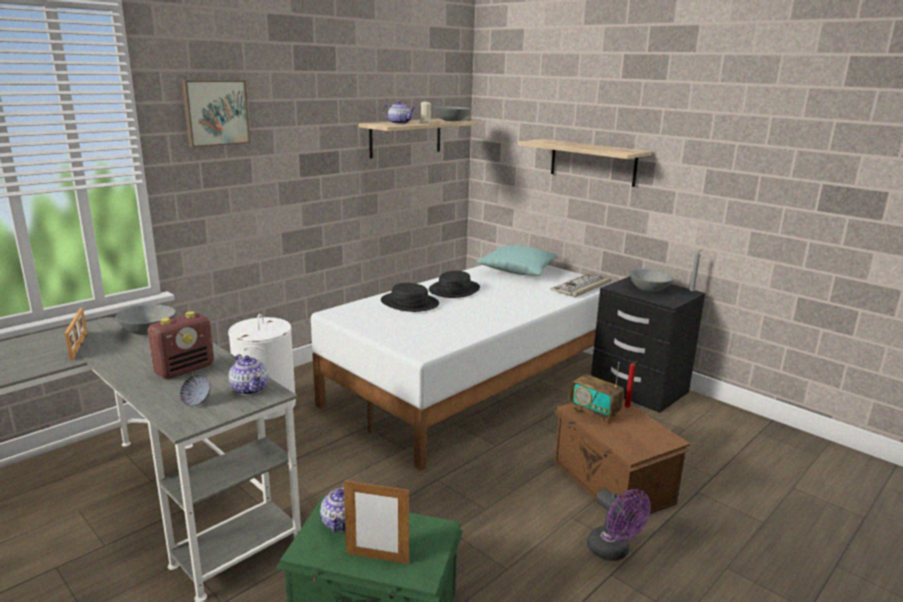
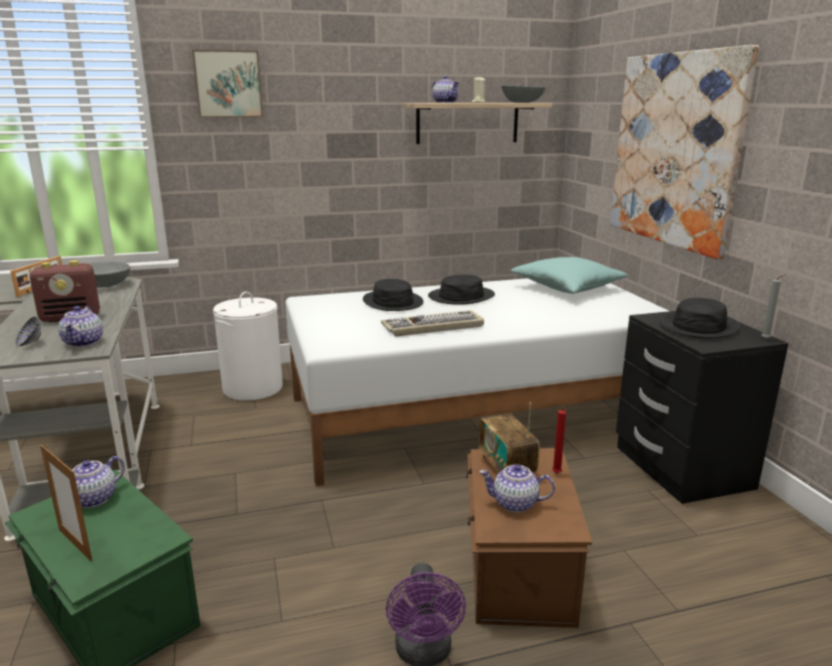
camera: 30 degrees right, 0 degrees up
(582, 287) = (625, 315): keyboard -> keyboard (432, 326)
(592, 162) = (675, 150): shelf -> picture
(626, 434) = (515, 503): none -> teapot
(648, 289) = (698, 326): grey bowl -> black hat

